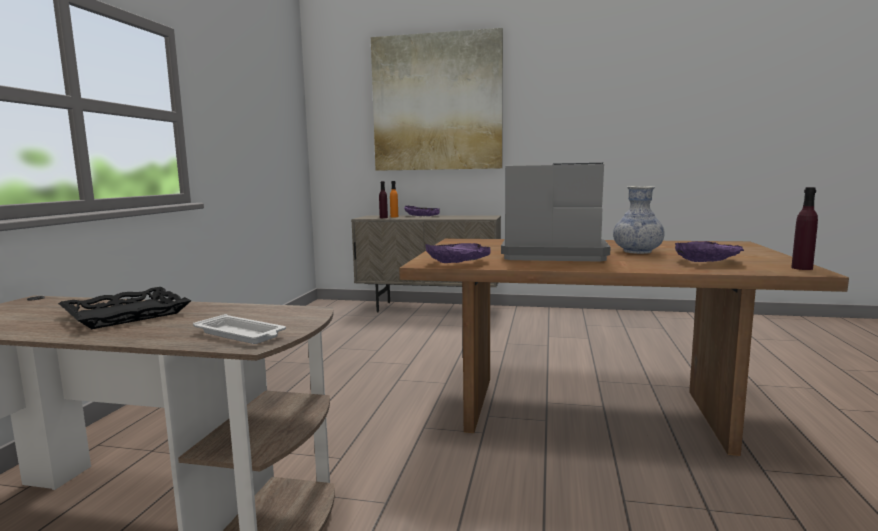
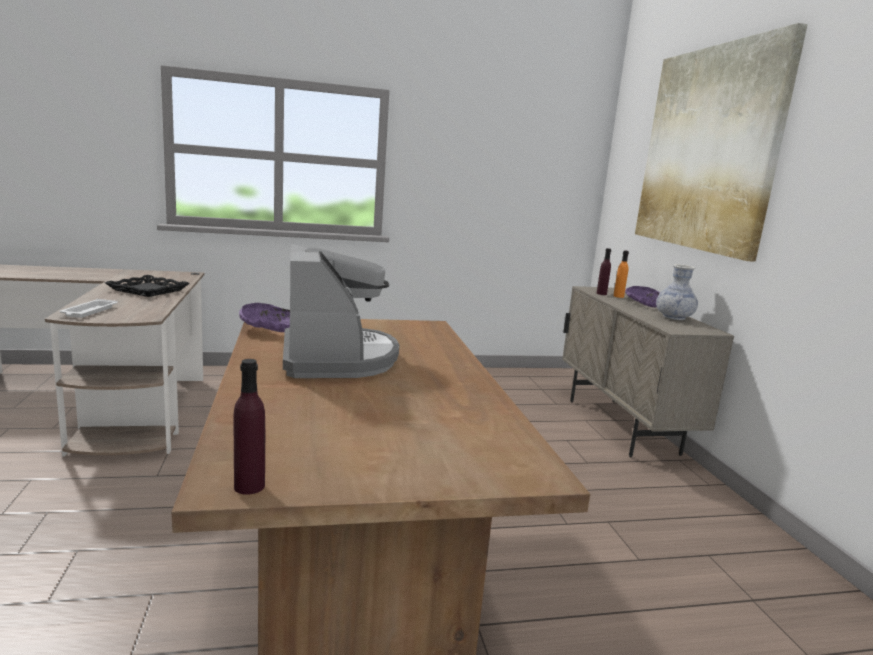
camera: 65 degrees right, 5 degrees up
(637, 251) = (380, 396): vase -> vase (674, 317)
(706, 261) = (307, 429): purple bowl -> none

